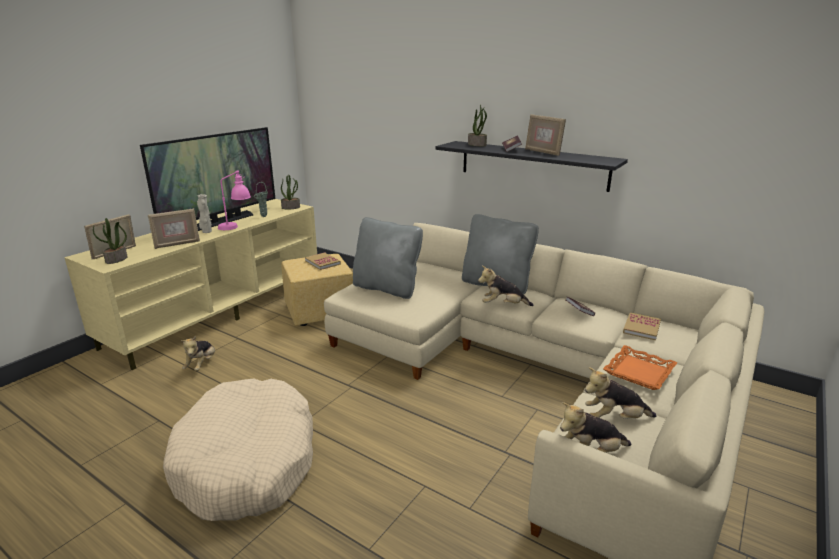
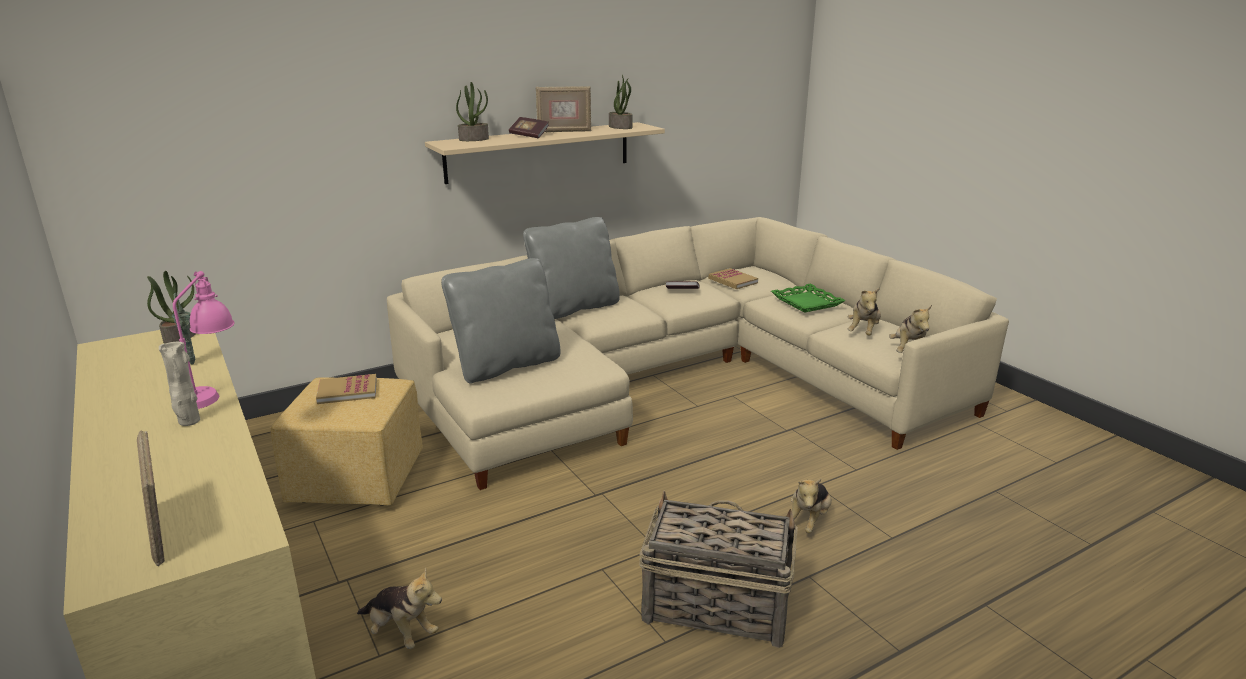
camera: 65 degrees left, 0 degrees up
(116, 260) = (216, 530): potted plant -> potted plant (621, 127)
(177, 244) = (222, 456): picture frame -> none
(221, 221) = (143, 403): television -> none
(247, 462) = (714, 605): beige dog bed -> basket
(503, 305) = (628, 318): plush toy -> plush toy (808, 521)
(532, 165) = (539, 152): black shelf -> beige shelf
(638, 372) = (806, 302): orange tray -> green tray

